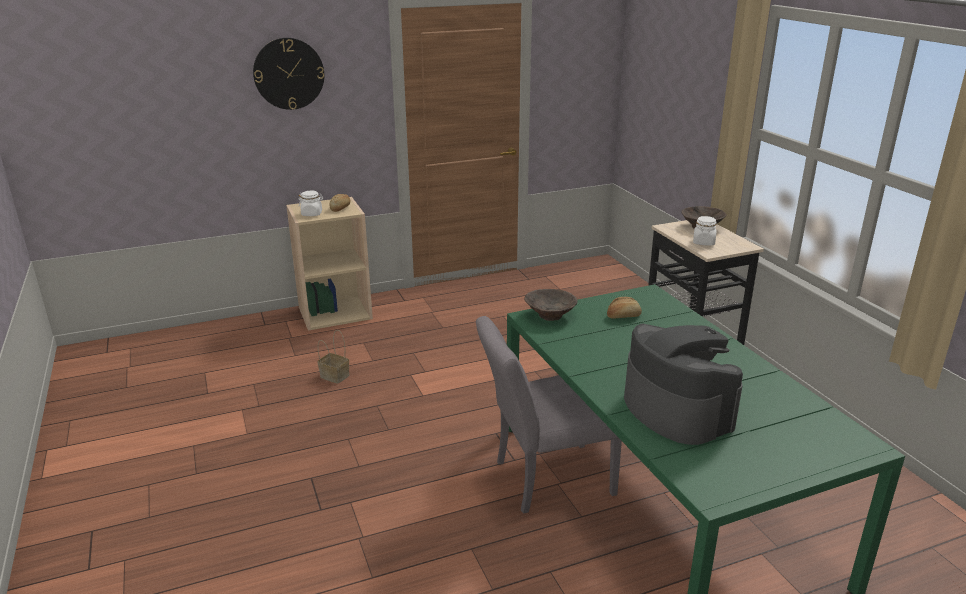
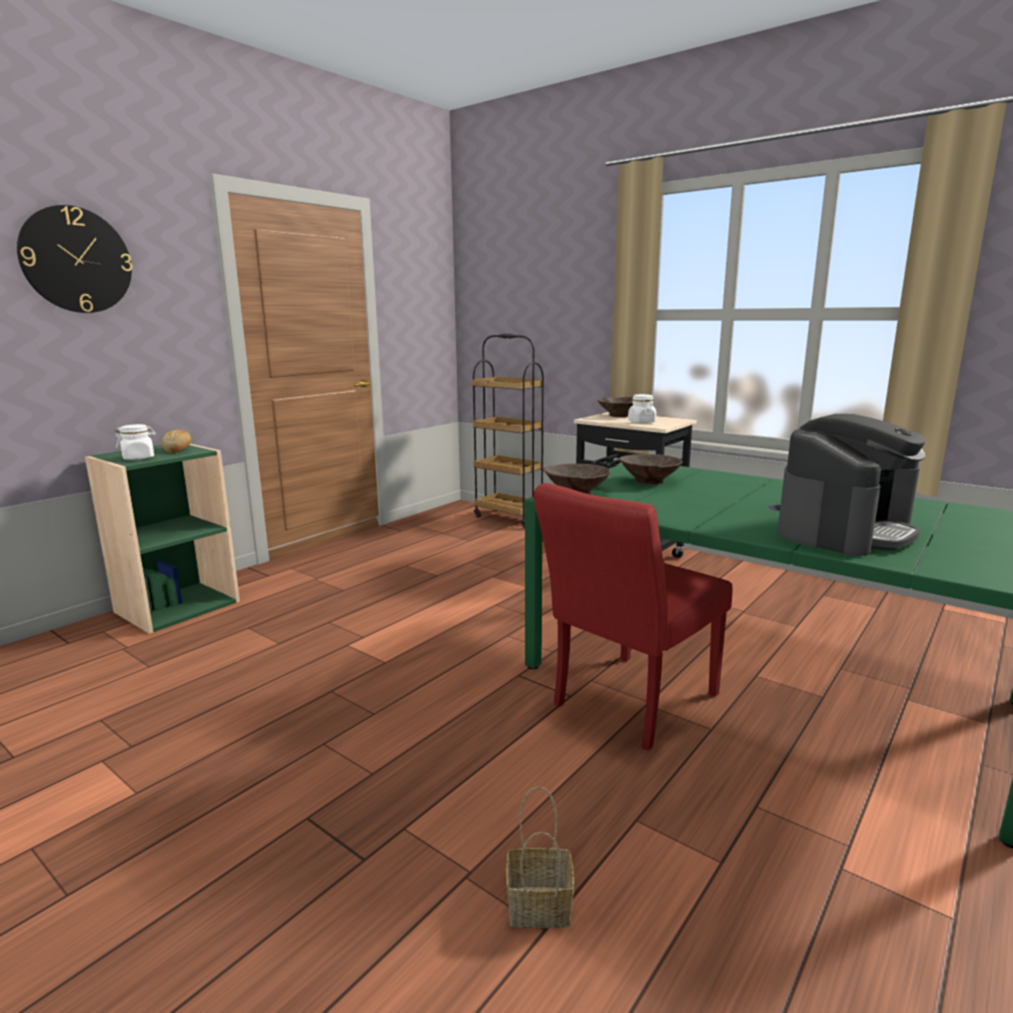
camera: 30 degrees left, 10 degrees down
(333, 376) = (234, 675): basket -> basket (537, 908)
(335, 312) = (178, 606): beige bookcase -> green bookcase
(544, 479) = (627, 704): grey chair -> red chair
(623, 316) = (649, 481): bread -> brown bowl
(629, 286) = (510, 518): none -> brown cart
(676, 410) = (844, 531): coffee machine -> coffee machine turned 105 degrees clockwise

